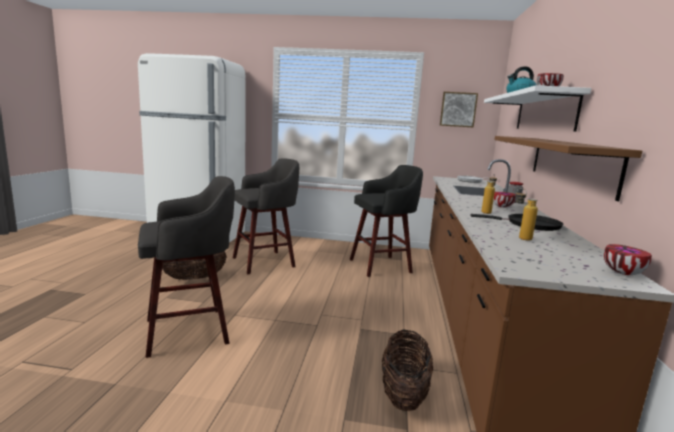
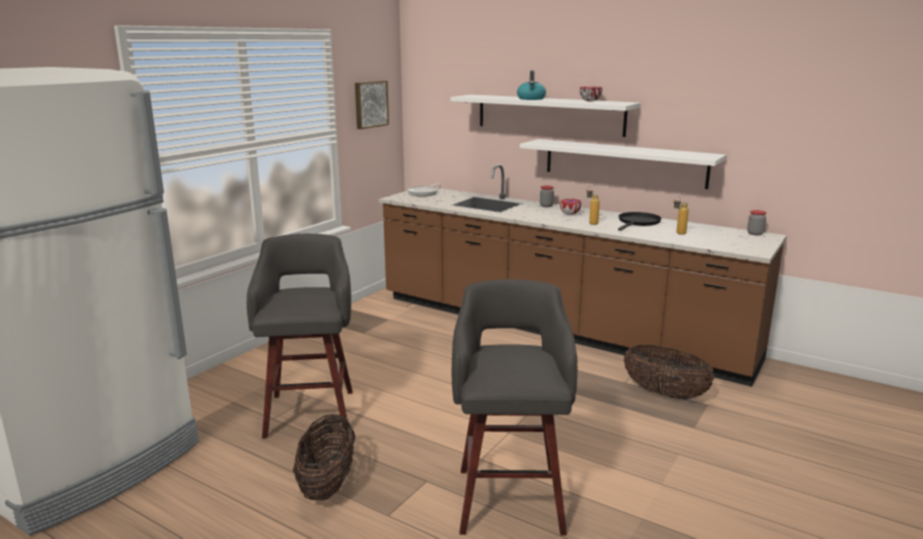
camera: 65 degrees left, 5 degrees up
(382, 266) = (398, 335): black stool -> none
(570, 162) = (624, 163): brown shelf -> white shelf
(623, 273) = (755, 233): bowl -> jar

